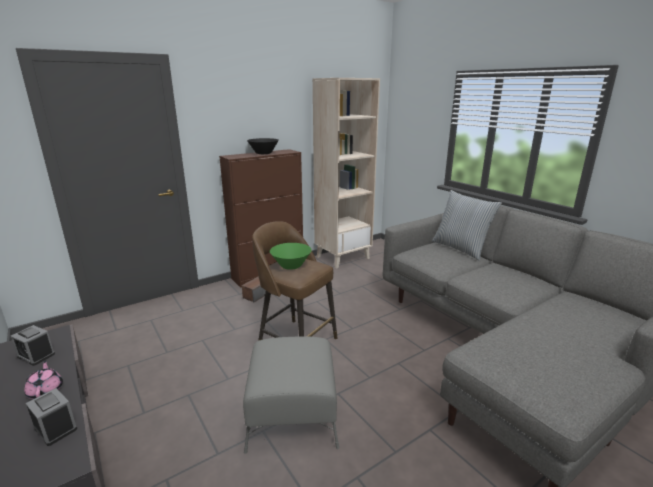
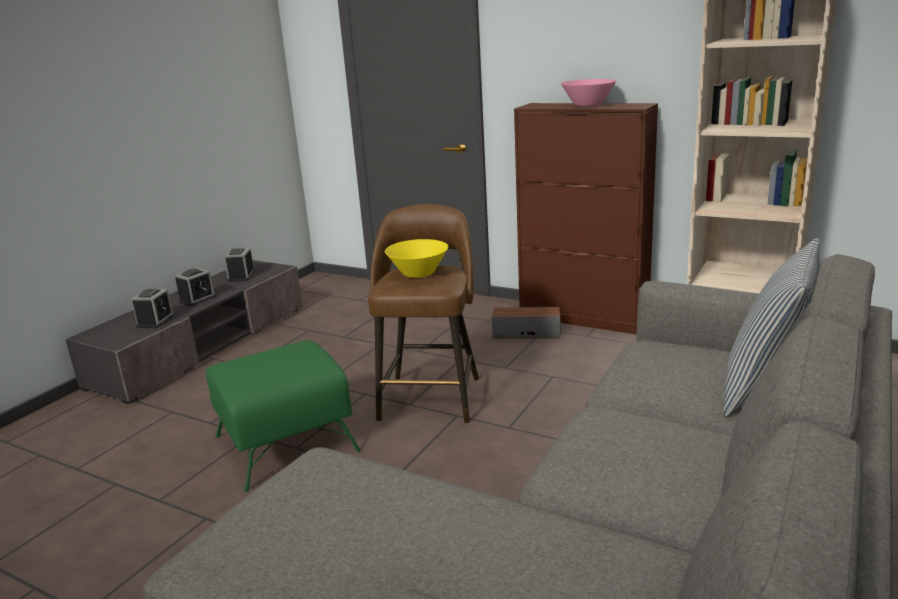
camera: 65 degrees right, 0 degrees up
(46, 391) = (197, 299): pink teapot -> alarm clock
(263, 153) = (588, 105): black bowl -> pink bowl
(291, 266) = (418, 273): green bowl -> yellow bowl
(293, 414) = (287, 443): grey ottoman -> green ottoman

